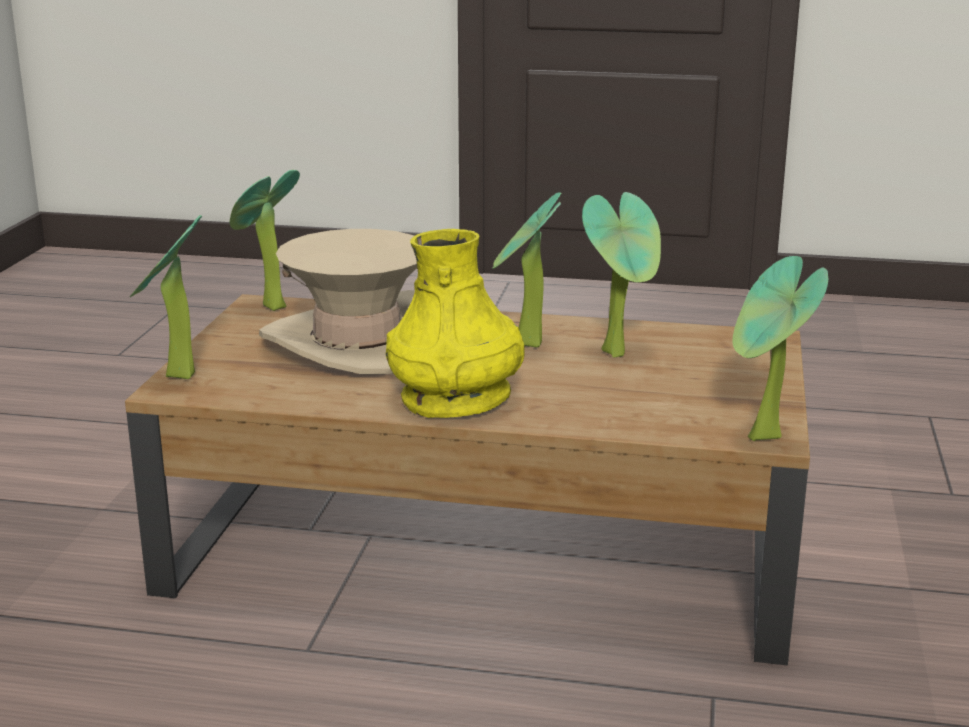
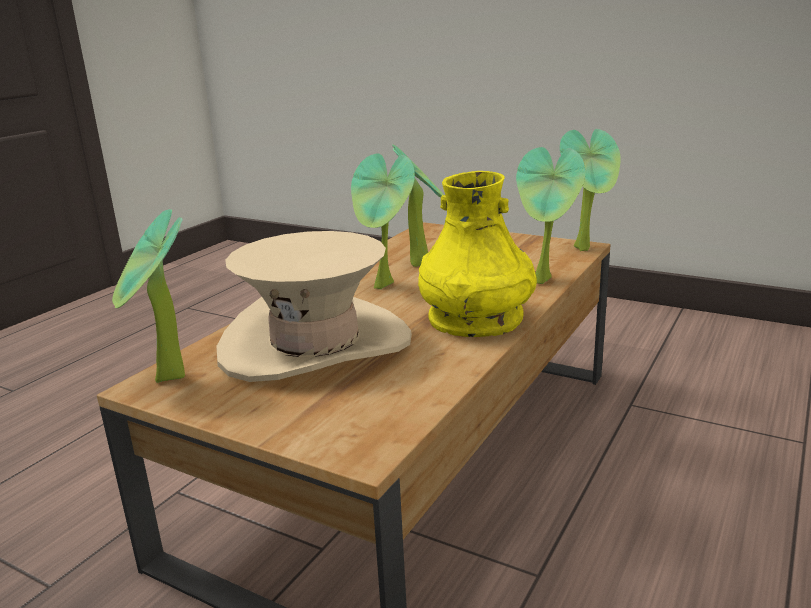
camera: 70 degrees left, 0 degrees up
(176, 378) = (334, 446): potted plant -> potted plant (545, 281)

